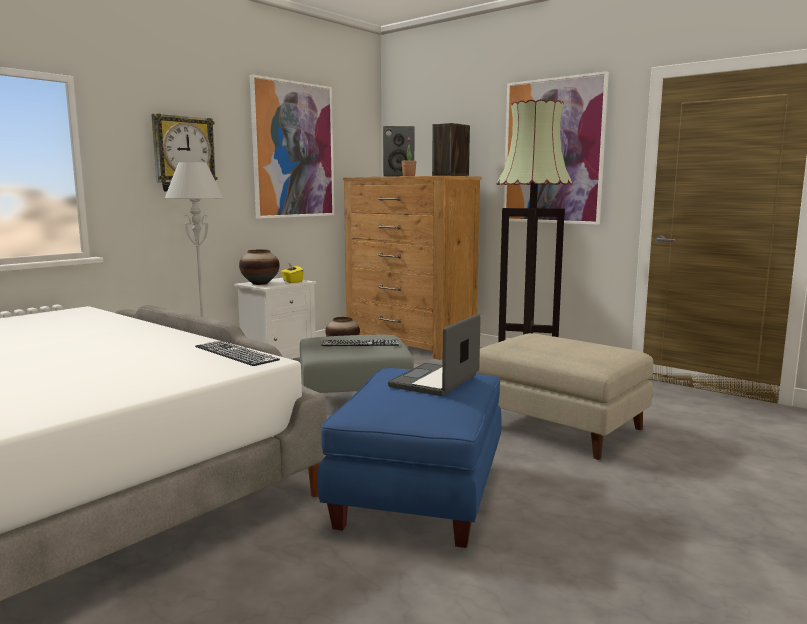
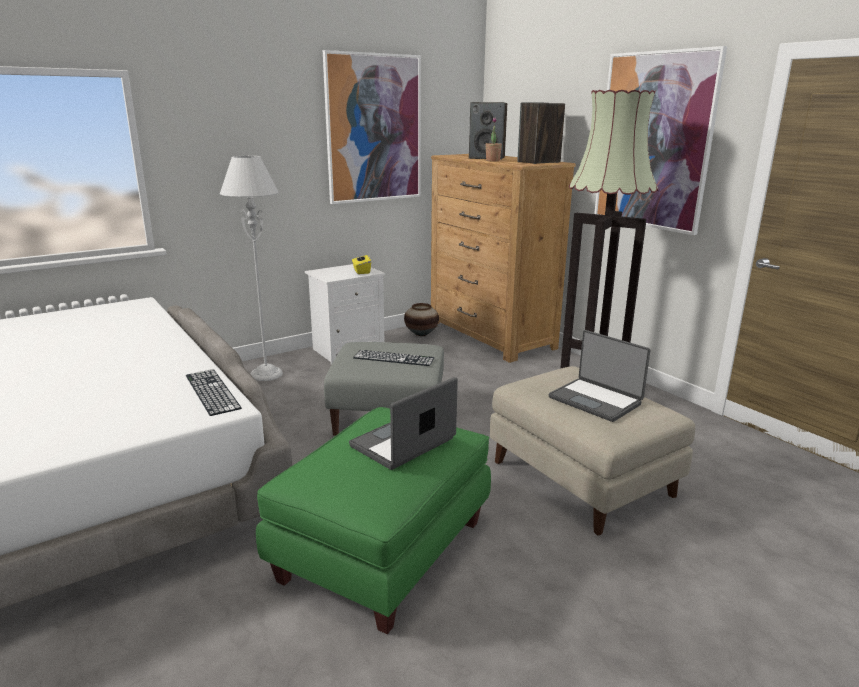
camera: 15 degrees right, 10 degrees up
(183, 154) = (249, 142): wall clock -> none
(260, 283) = (328, 273): vase -> none
(420, 494) = (384, 551): blue ottoman -> green ottoman
(569, 347) = (596, 400): none -> laptop

